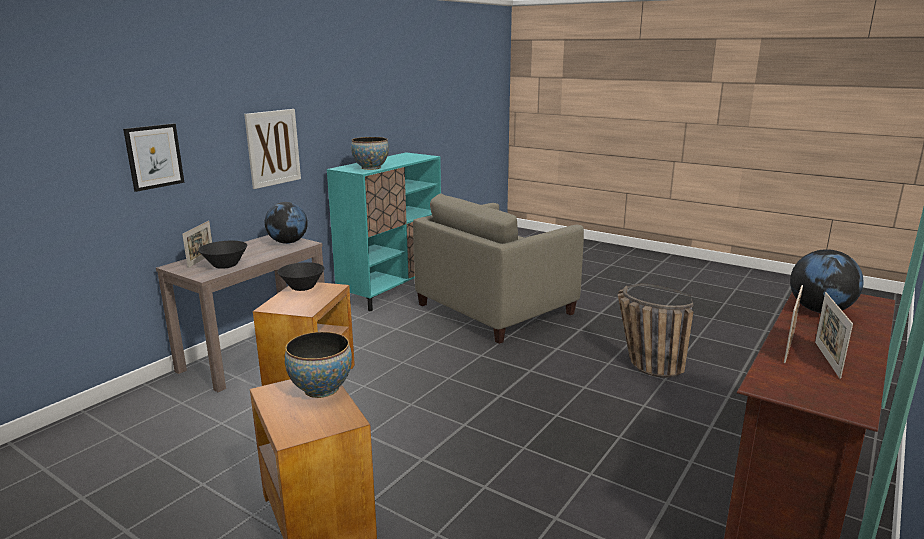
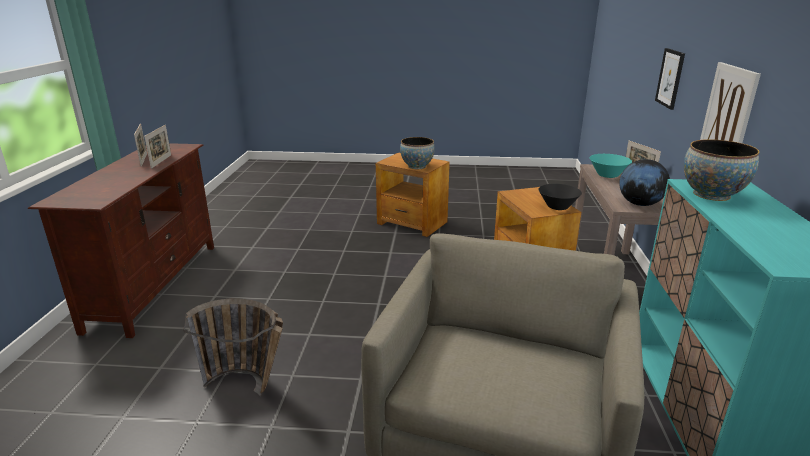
camera: 150 degrees right, 5 degrees up
(225, 265) = (607, 175): black bowl -> turquoise bowl
(820, 310) = (113, 185): globe -> none

